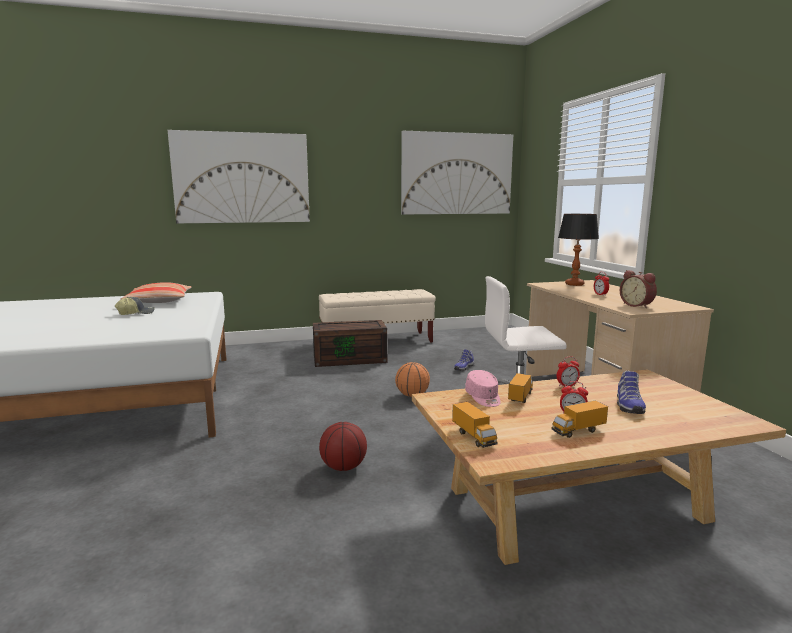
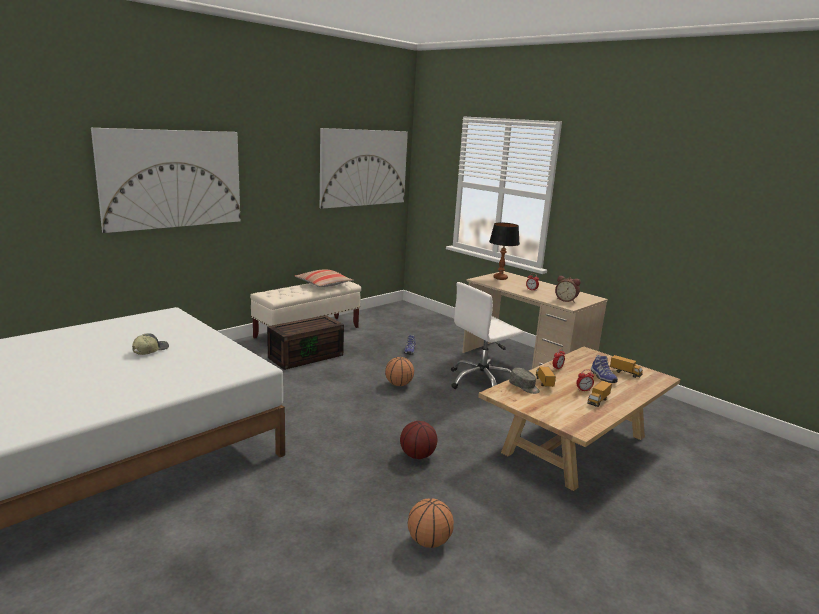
camera: 30 degrees left, 5 degrees up
(159, 301) = (139, 329): pillow -> pillow (323, 284)
(232, 566) = (429, 541): none -> basketball
(473, 437) = (554, 417): toy truck -> toy truck (625, 373)
(483, 398) = (524, 387): pink cap -> grey cap

